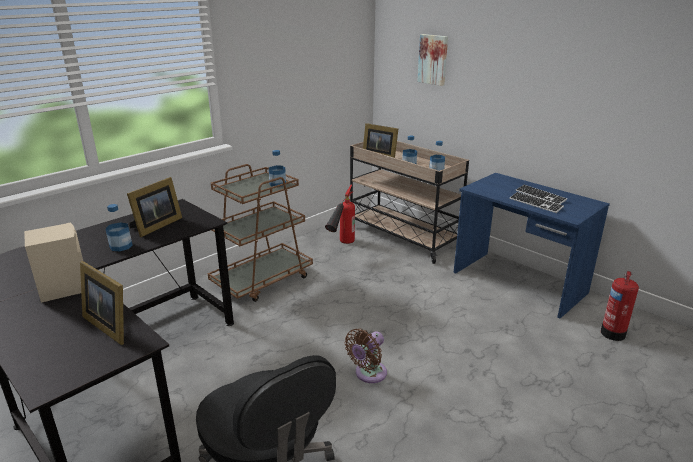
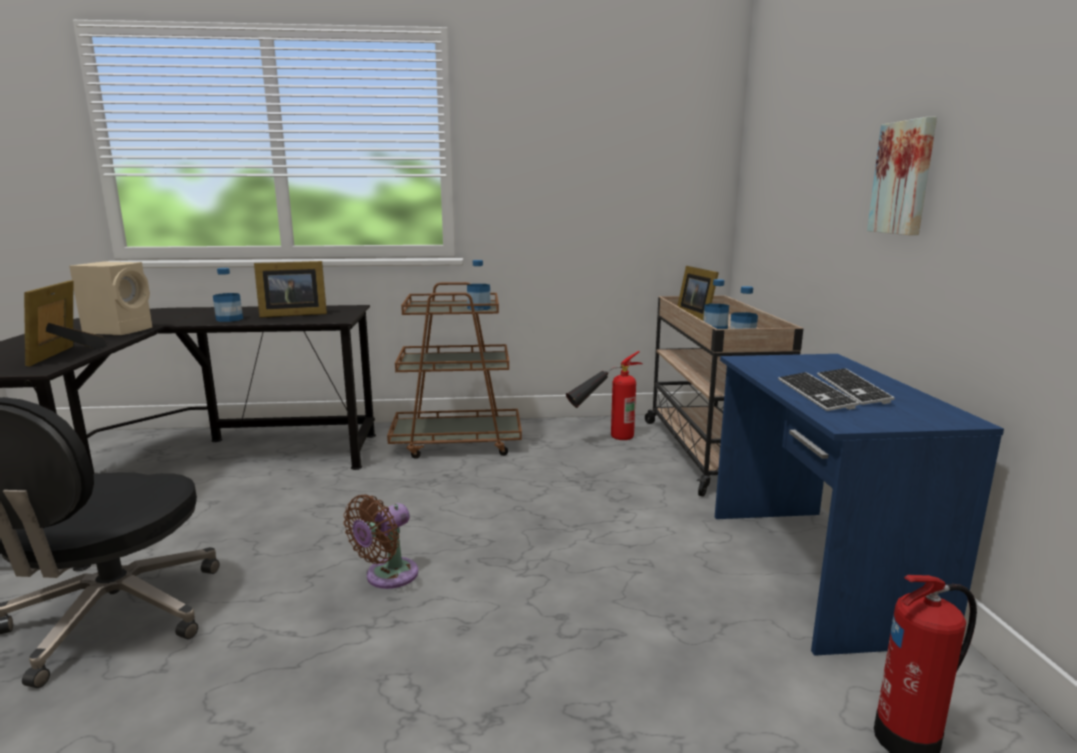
camera: 40 degrees right, 10 degrees down
(368, 374) = (387, 576): brown fan -> brown fan turned 45 degrees counterclockwise
(433, 59) = (789, 161): picture -> picture (904, 178)

